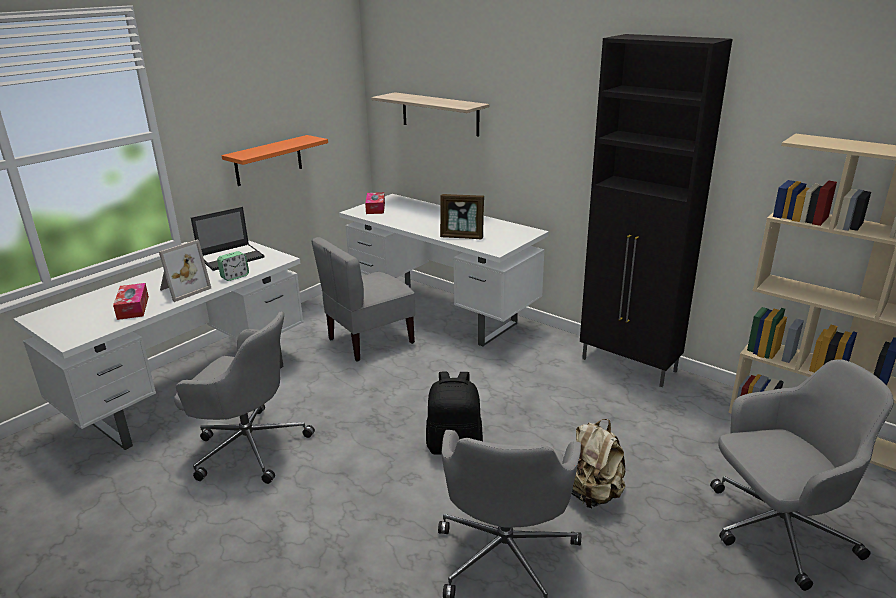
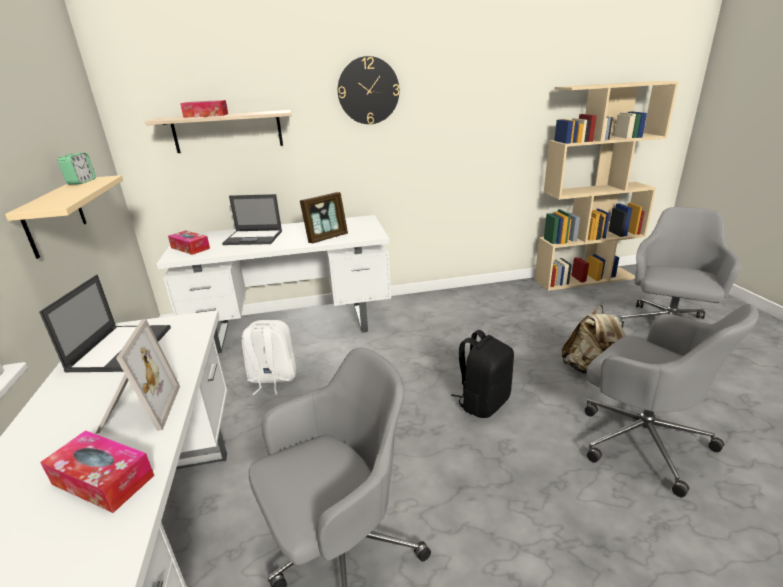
camera: 50 degrees left, 0 degrees up
(235, 276) = (182, 360): alarm clock -> alarm clock (81, 182)
(268, 160) = (55, 216): orange shelf -> beige shelf
(370, 341) = (272, 379): grey chair -> white backpack
(418, 98) = (206, 115): none -> tissue box
(423, 216) = (254, 238): none -> laptop
(560, 97) = (368, 91): none -> wall clock
(629, 365) = (466, 294): black cabinet -> none

